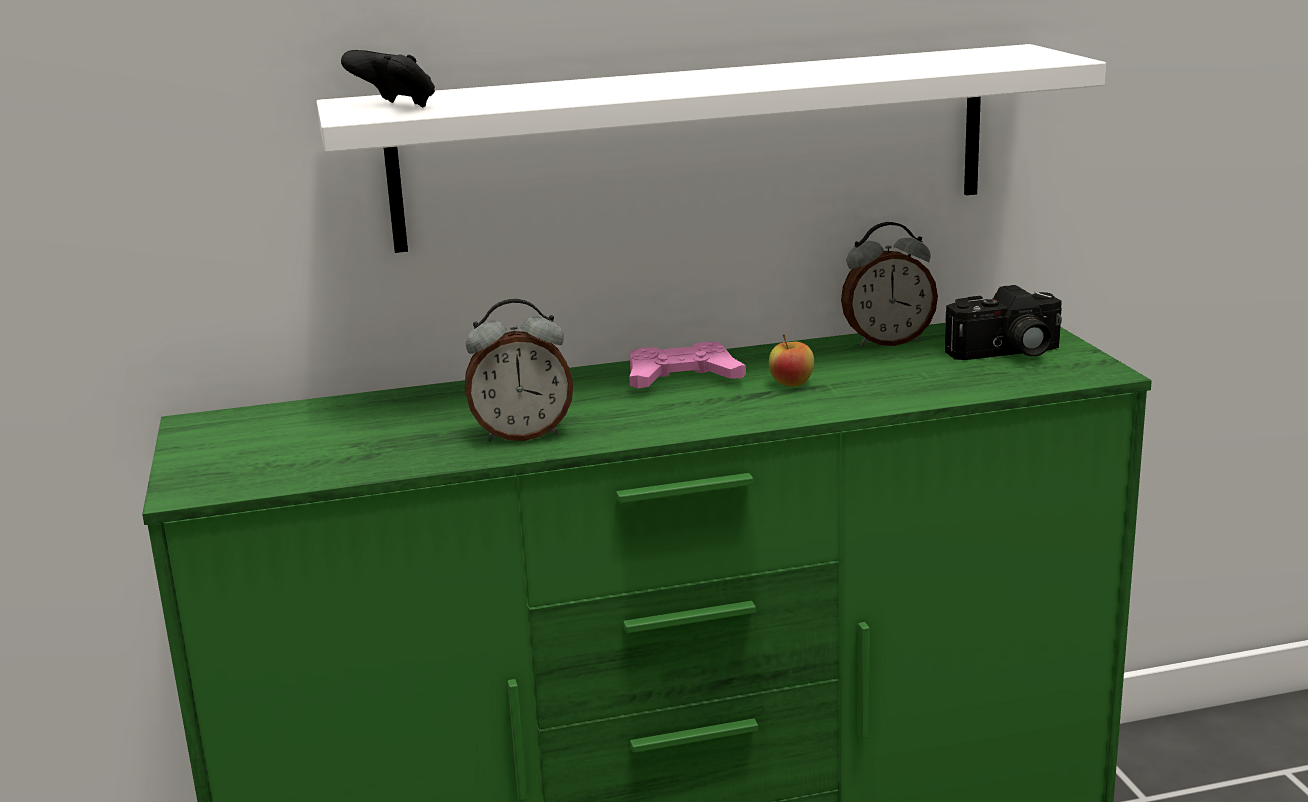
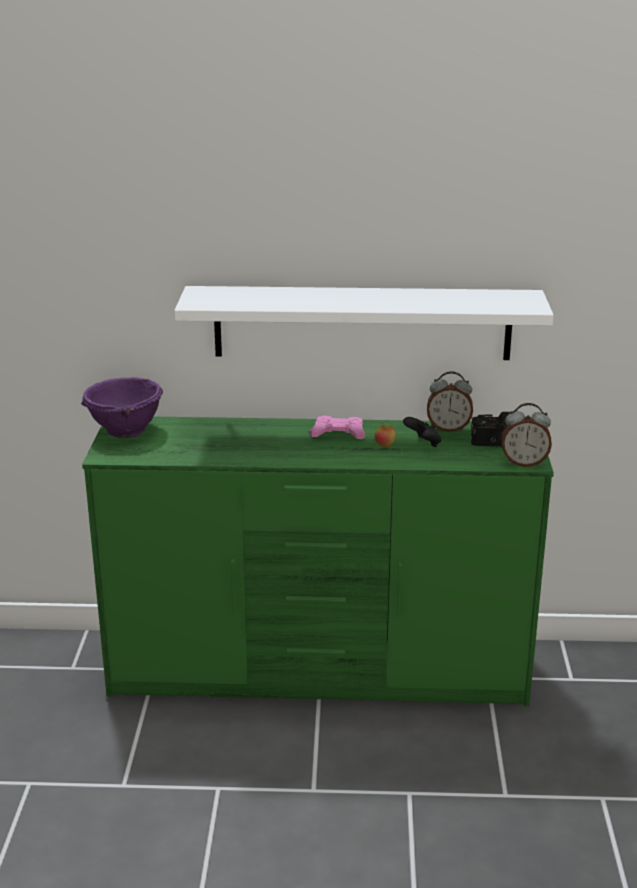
camera: 15 degrees right, 5 degrees up
(218, 437) = (125, 431): none -> purple bowl
(395, 107) = (212, 299): black game controller -> black game controller (423, 444)
(522, 435) = (250, 452): alarm clock -> alarm clock (524, 463)

